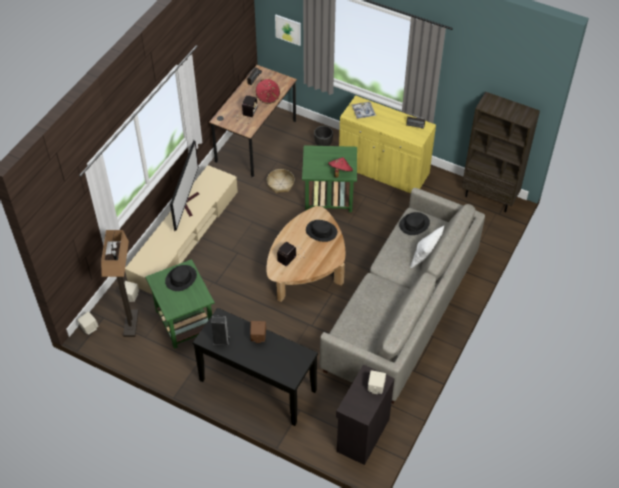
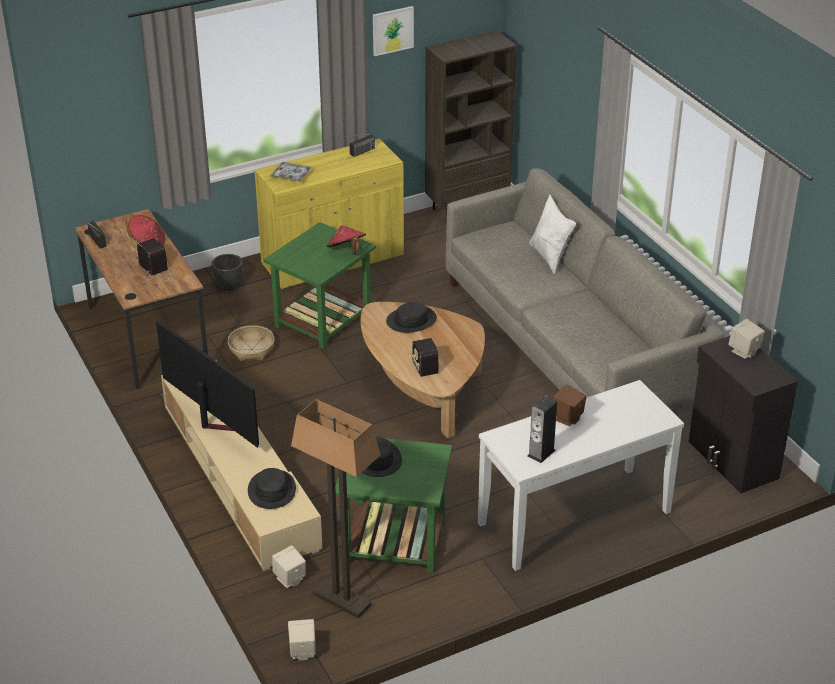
camera: 55 degrees left, 15 degrees down
(257, 386) = (575, 518): black console table -> white console table
(288, 29) = (113, 131): picture -> picture (392, 30)
(414, 224) = (489, 242): black hat -> black hat (271, 490)

